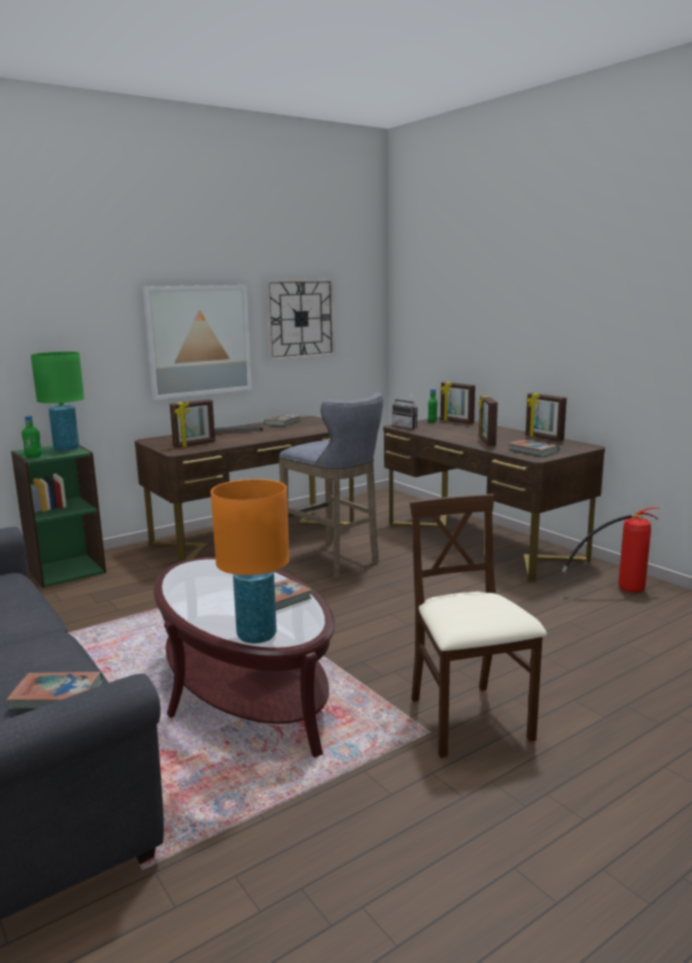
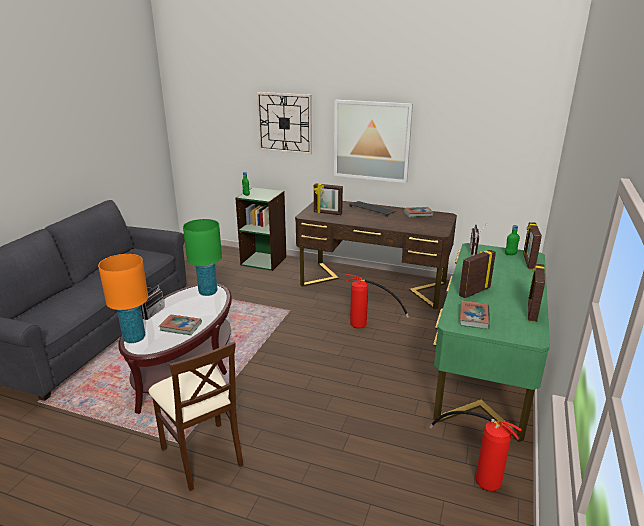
camera: 55 degrees right, 10 degrees up
(57, 696) = (54, 317): book -> none
(67, 449) = (268, 194): green table lamp -> green table lamp (208, 292)
(195, 613) = (151, 312): none -> radio
(300, 318) = (461, 135): wall clock -> wall clock (284, 123)
(335, 561) = (368, 326): grey stool -> fire extinguisher
(468, 720) = (202, 454): beige chair -> beige chair turned 105 degrees clockwise
(481, 541) = (484, 371): brown desk -> green desk

